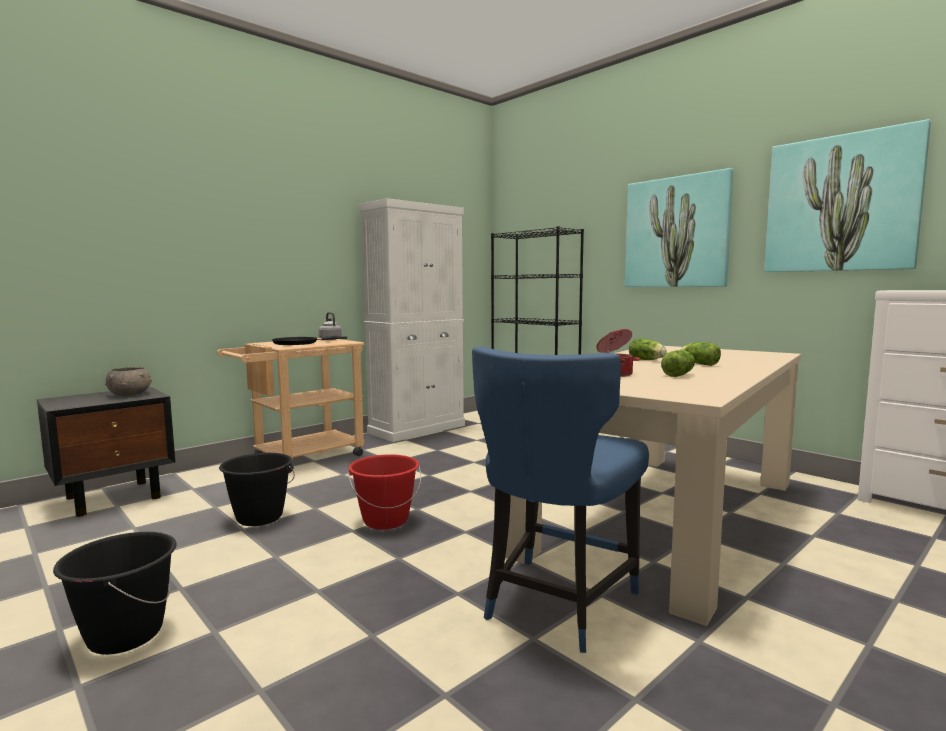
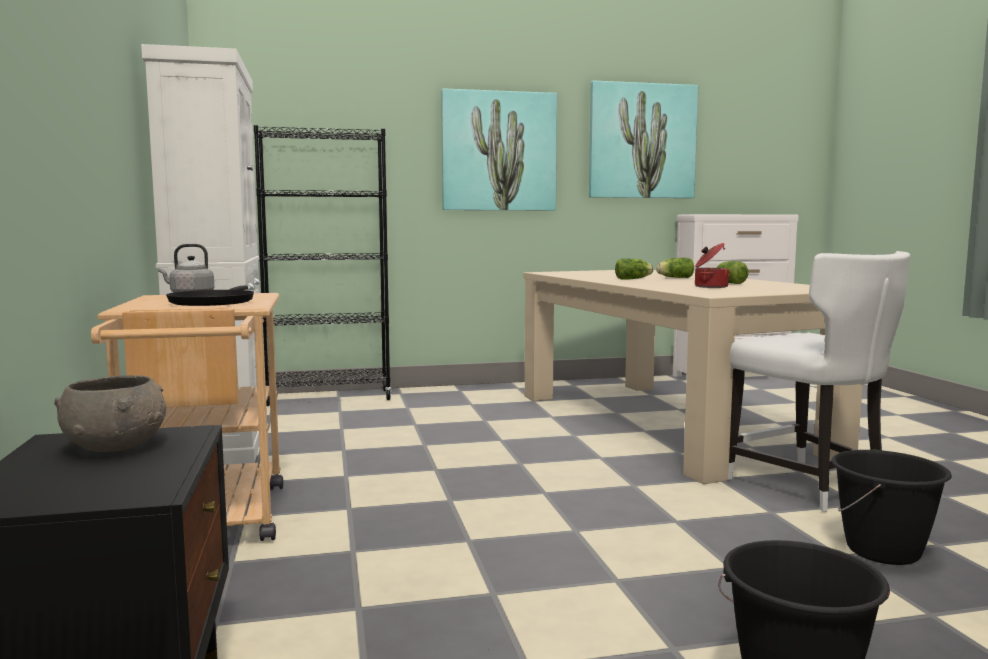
camera: 60 degrees left, 0 degrees up
(259, 518) = (459, 578): black bucket -> black bucket (883, 551)
(385, 520) = (563, 511): red bucket -> none
(556, 604) = (808, 486): blue chair -> white chair

